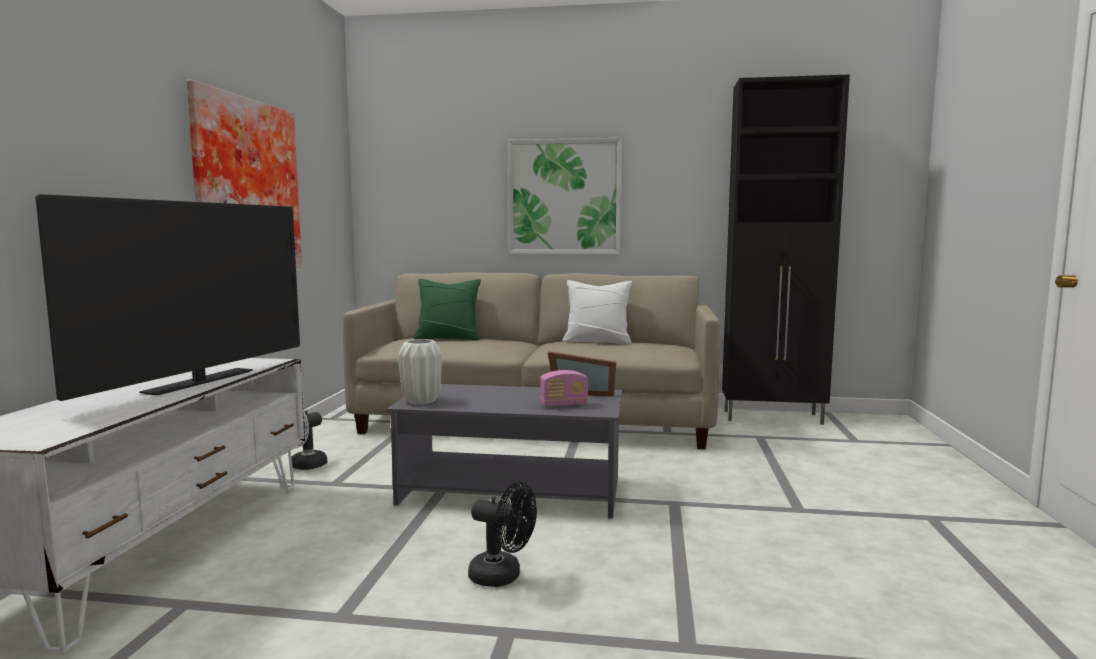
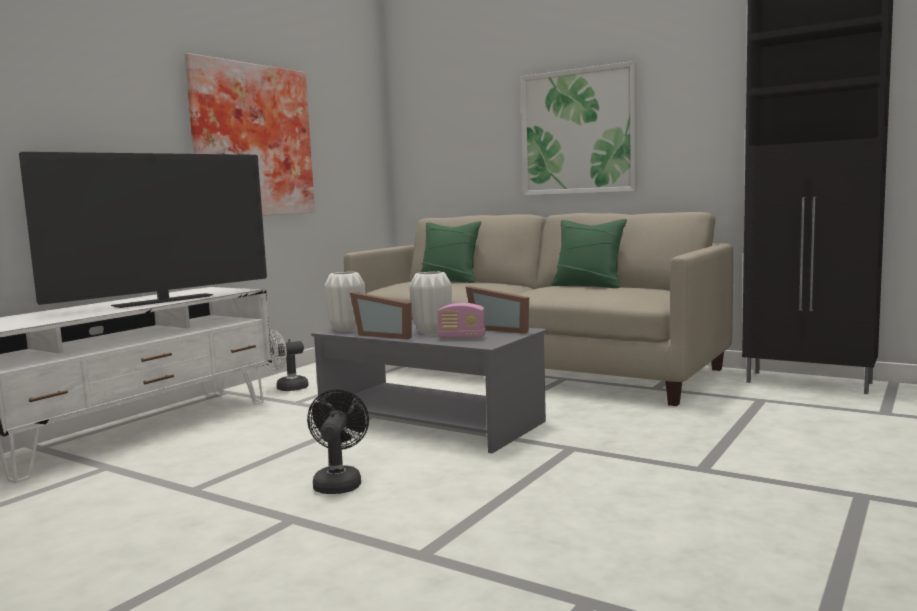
camera: 25 degrees right, 0 degrees up
(478, 406) = (385, 335): none -> picture frame
(503, 576) = (338, 482): black fan -> black fan turned 135 degrees counterclockwise
(521, 399) = (432, 332): none -> white vase
(597, 341) = (588, 286): white pillow -> green pillow

